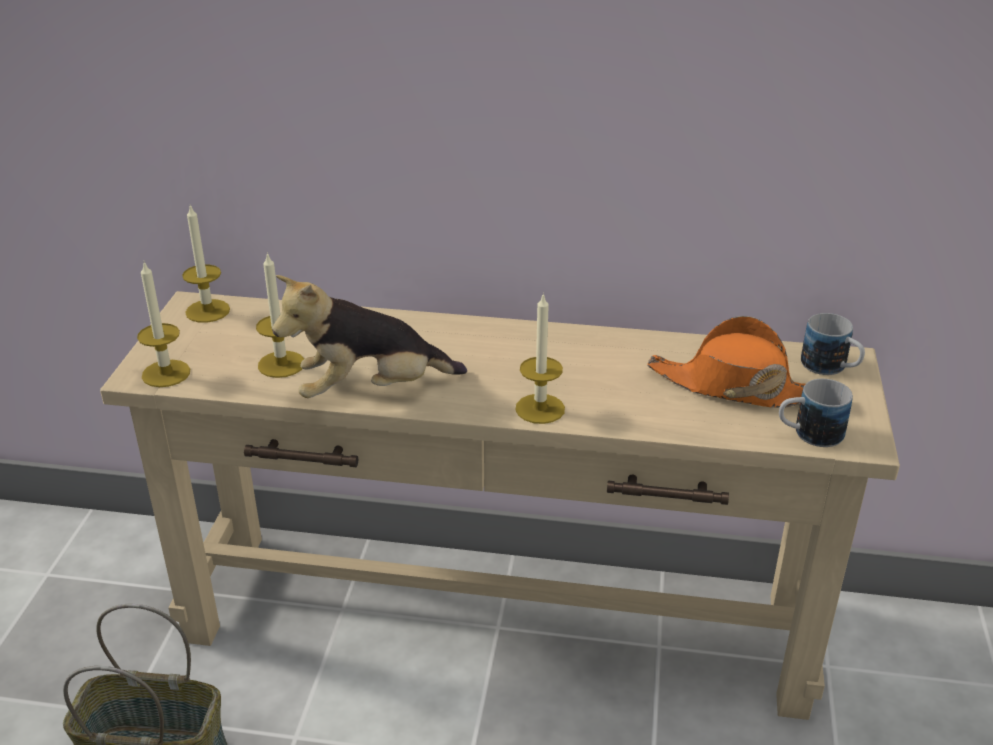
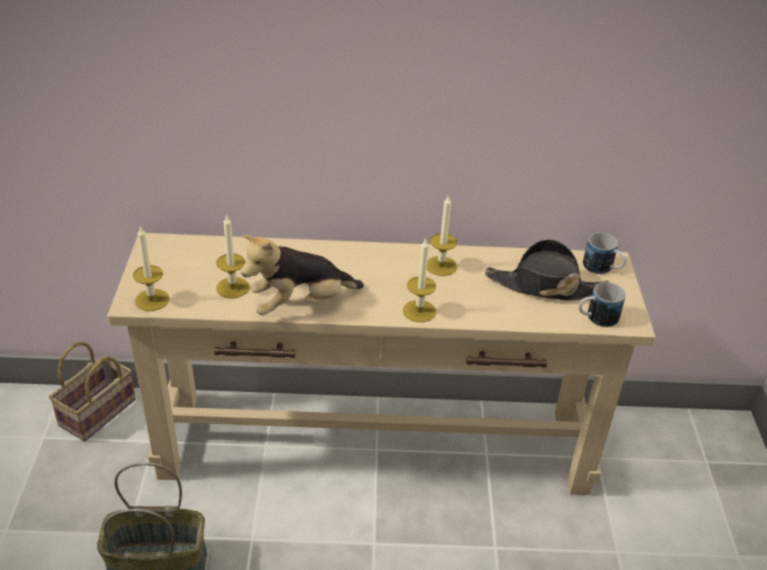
camera: 10 degrees left, 5 degrees up
(125, 550) = (97, 414): none -> basket
(207, 311) = (167, 248): candle -> candle (441, 266)
(737, 387) = (545, 286): orange hat -> black hat

